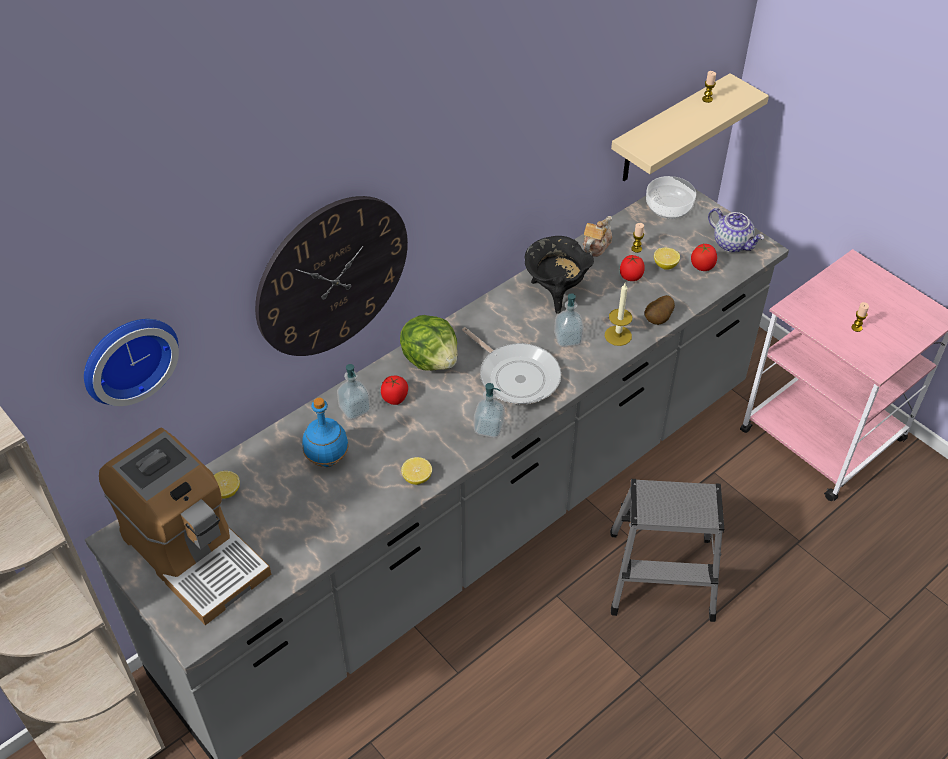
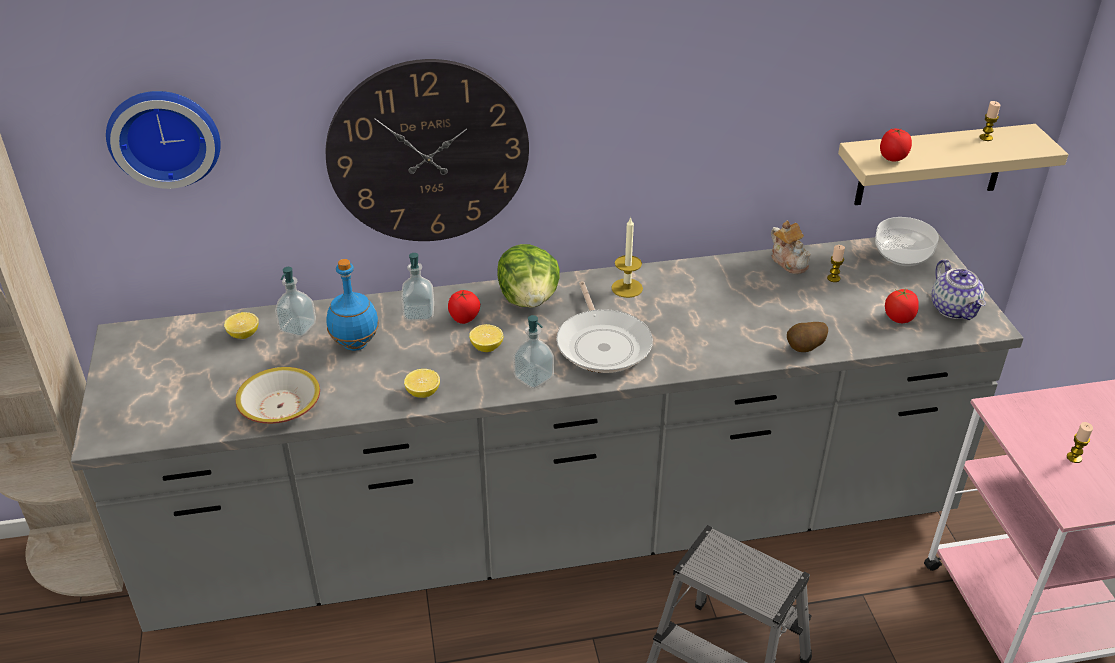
camera: 30 degrees right, 10 degrees down
(194, 554) = (169, 372): coffee machine -> none
(316, 541) = (280, 407): none -> bowl
(555, 293) = (709, 287): black cooking pot -> none
(568, 339) = (687, 331): soap dispenser -> soap dispenser (298, 328)
(596, 245) = (789, 261): teapot -> teapot turned 90 degrees clockwise
(618, 335) = (745, 347): candle -> candle (627, 288)
(631, 277) = (805, 301): tomato -> tomato (892, 159)
(665, 265) = (855, 303): lemon -> lemon (486, 347)

